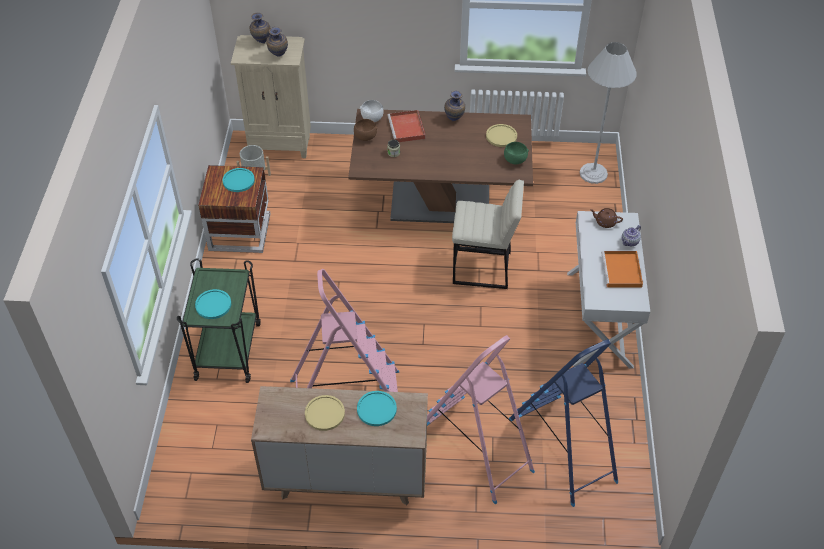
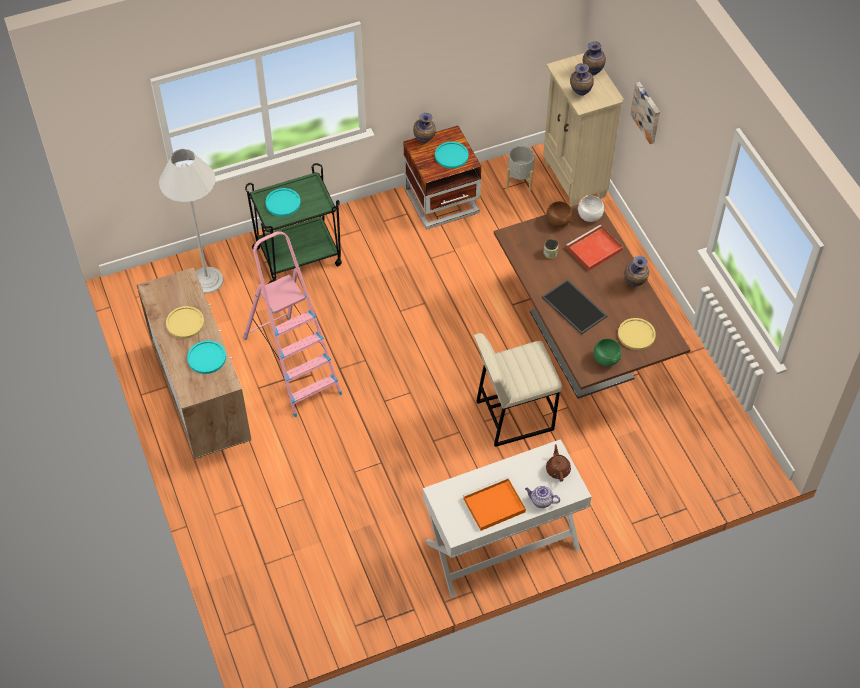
camera: 65 degrees right, 5 degrees up
(210, 191) = (424, 142): none -> vase
(337, 22) = (647, 112): none -> picture
(455, 158) = (575, 307): none -> tray
(474, 449) = (282, 488): pink step ladder -> none
(483, 268) = (512, 416): beige chair -> beige chair turned 90 degrees clockwise
(561, 449) = (316, 562): blue step ladder -> none
(593, 173) = (721, 472): white floor lamp -> white floor lamp (207, 280)

